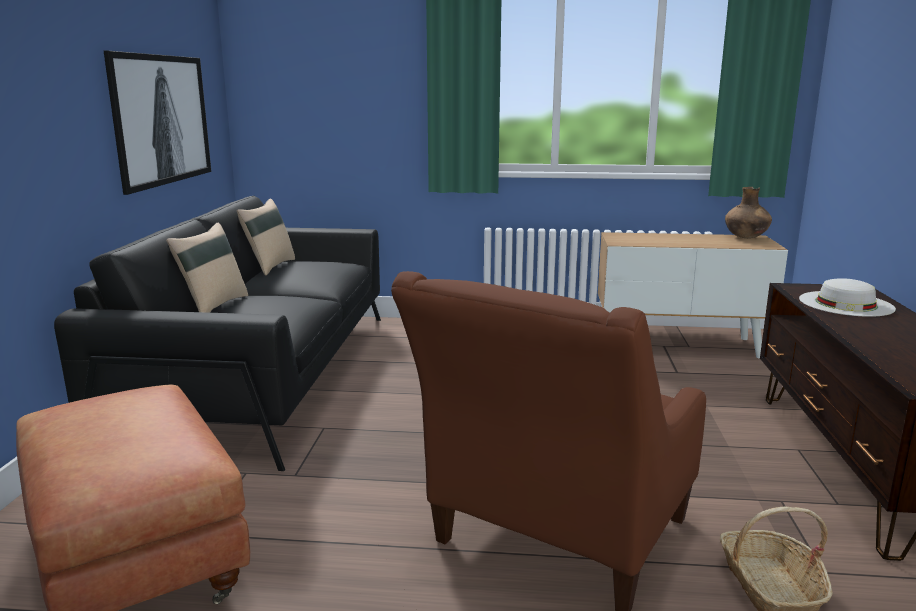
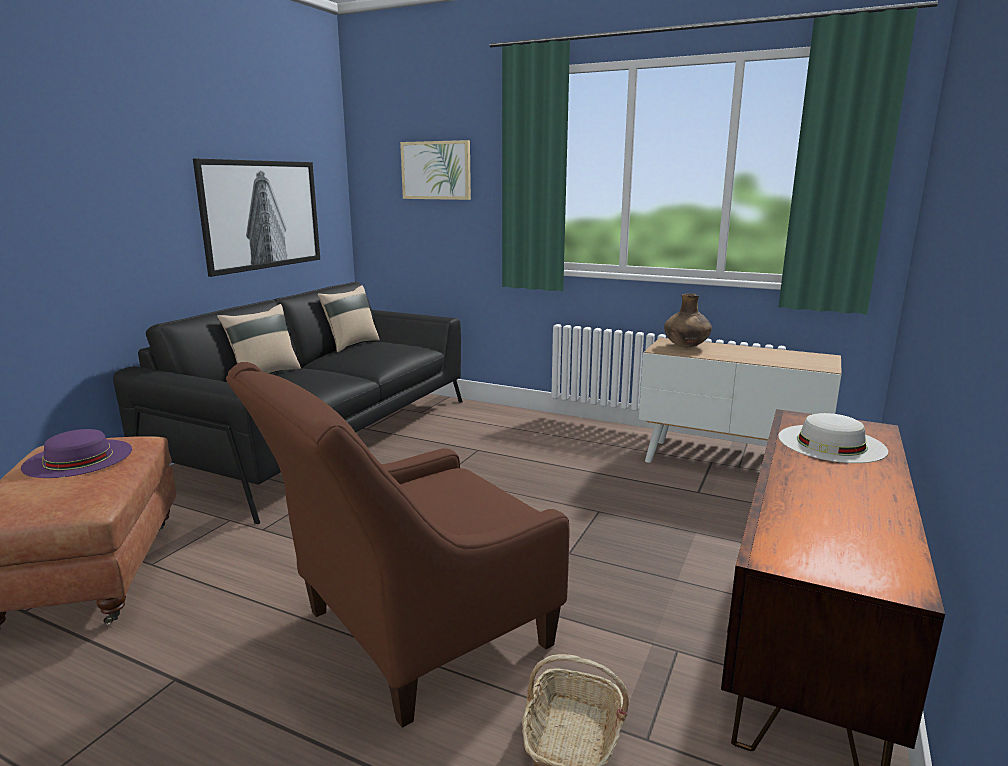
camera: 20 degrees right, 0 degrees up
(120, 417) = (78, 458): none -> purple hat
(341, 68) = (436, 170): none -> picture
(746, 238) = (811, 356): brown vase -> brown vase (686, 346)

